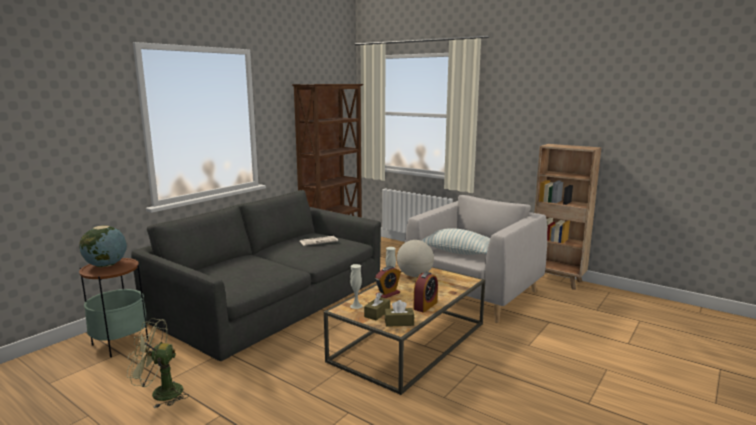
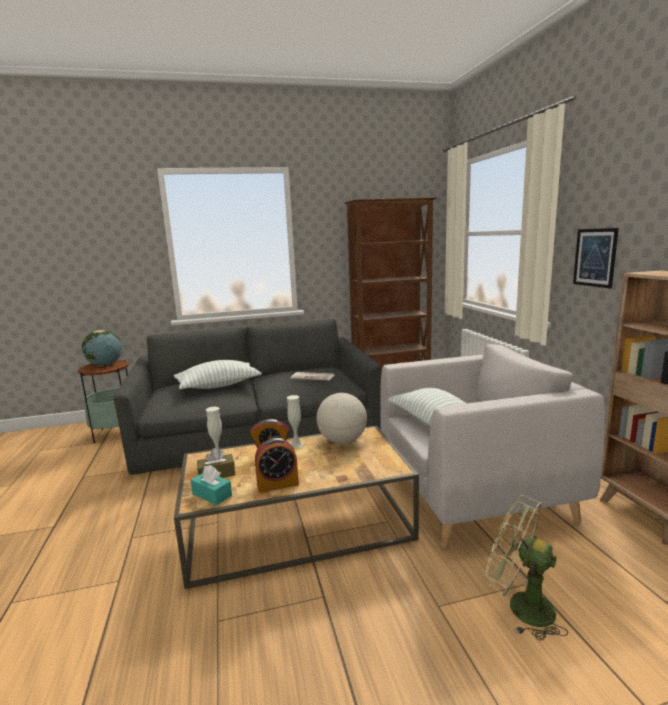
camera: 40 degrees right, 0 degrees up
(160, 393) = (62, 486): green fan -> green fan (520, 606)
(249, 263) = (218, 386): none -> pillow
(399, 322) = (212, 494): brown tissue box -> turquoise tissue box
(503, 135) = (594, 257): none -> picture

